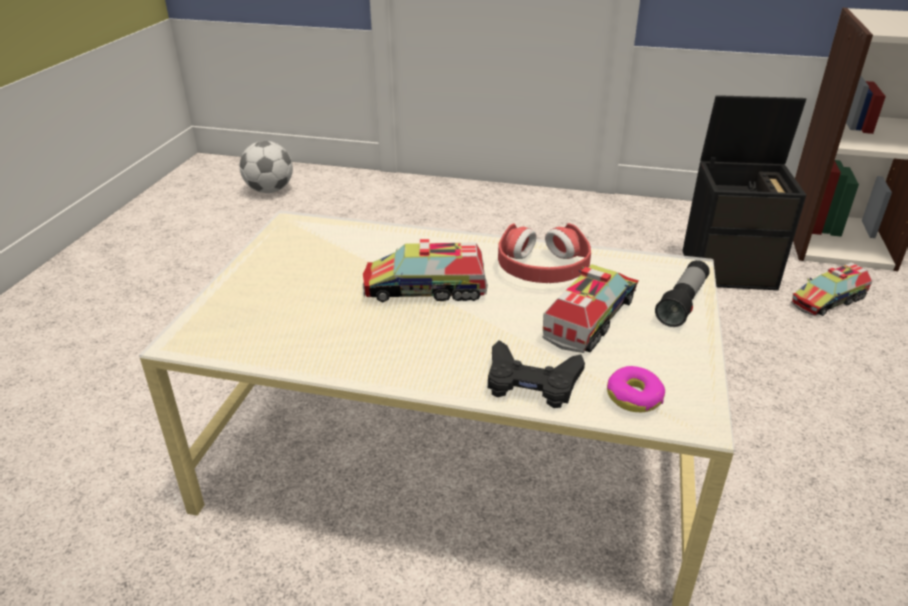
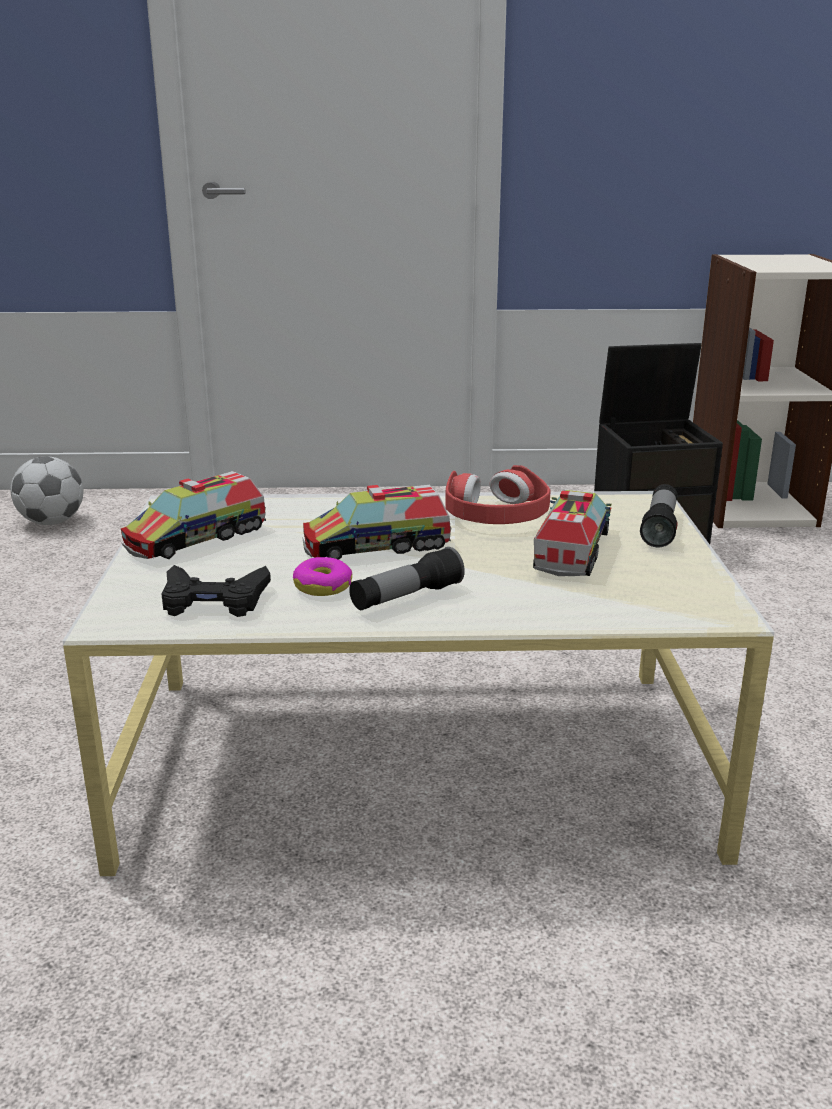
camera: 15 degrees left, 10 degrees down
(421, 351) = (406, 597): none -> flashlight
(531, 382) = (543, 607): black game controller -> black game controller (213, 600)
(634, 397) = (655, 605): donut -> donut (323, 586)
(828, 301) = (762, 561): toy truck -> toy truck (196, 538)

